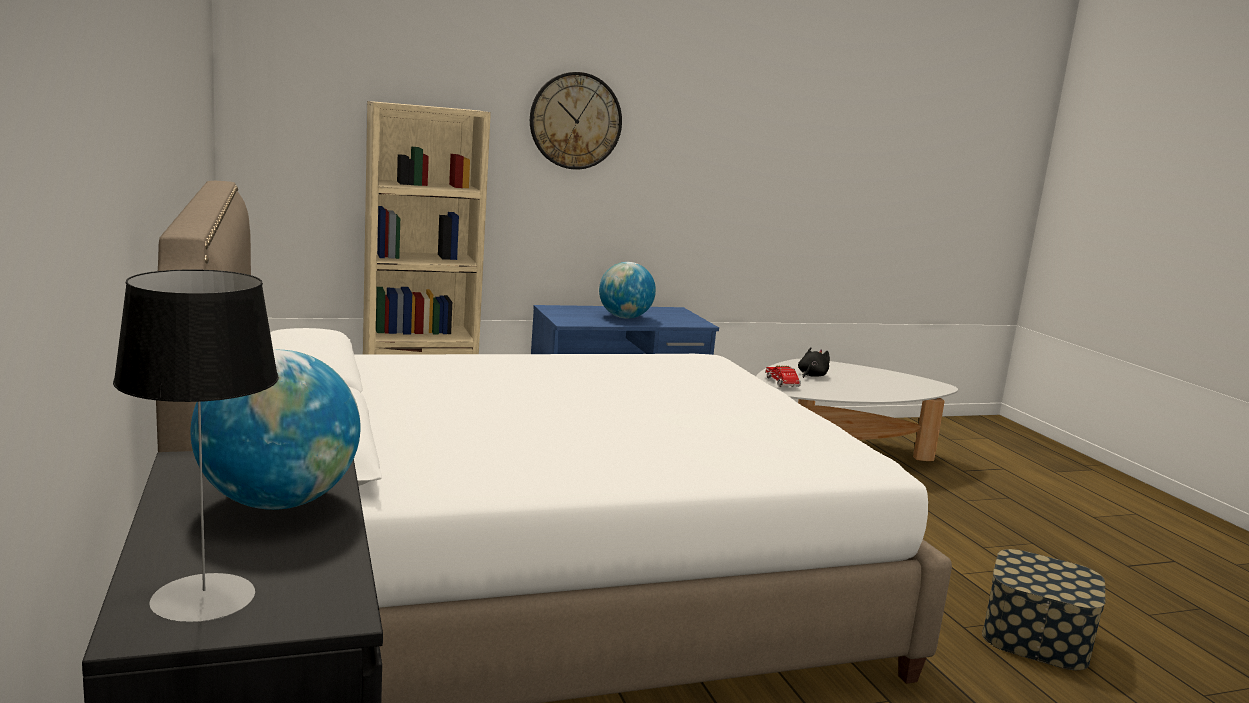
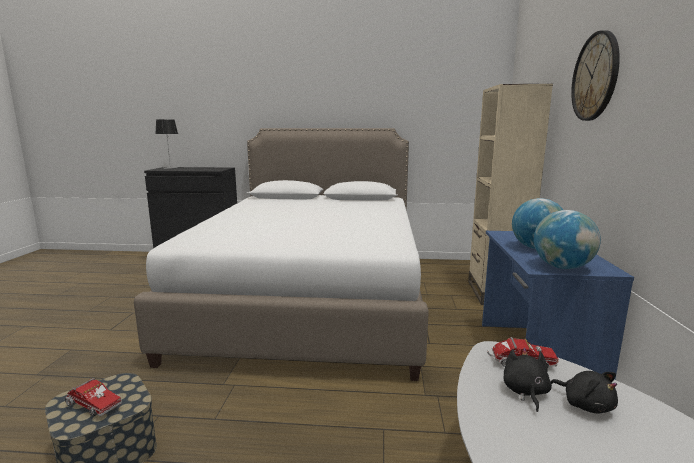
camera: 115 degrees right, 0 degrees up
(278, 502) = (198, 169): globe -> globe (562, 267)
(820, 386) = (525, 392): none -> black plush toy
(1057, 577) = (92, 405): none -> toy truck

